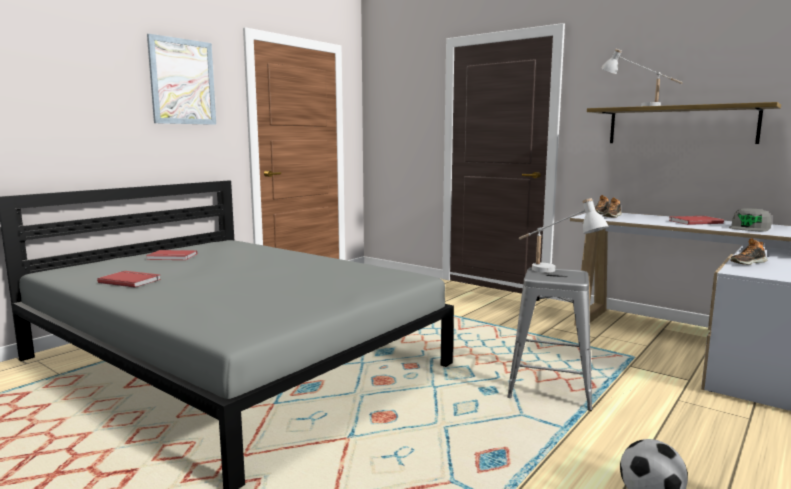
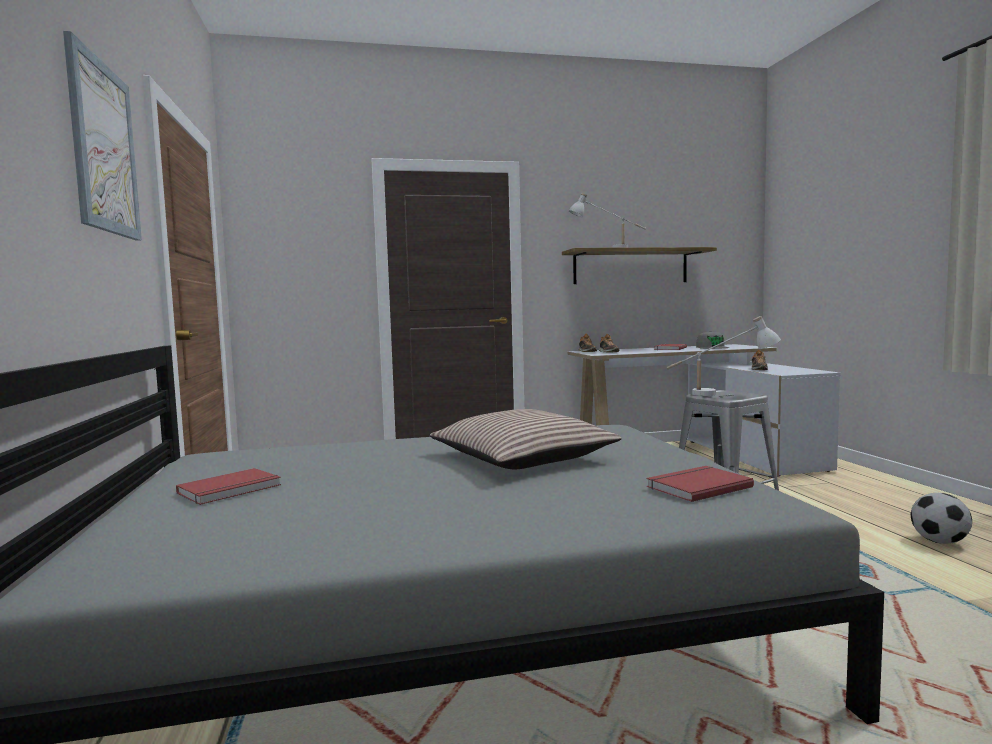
camera: 50 degrees left, 5 degrees down
(130, 281) = (351, 527): red book -> red book (696, 486)
(289, 277) = (522, 458): none -> pillow

